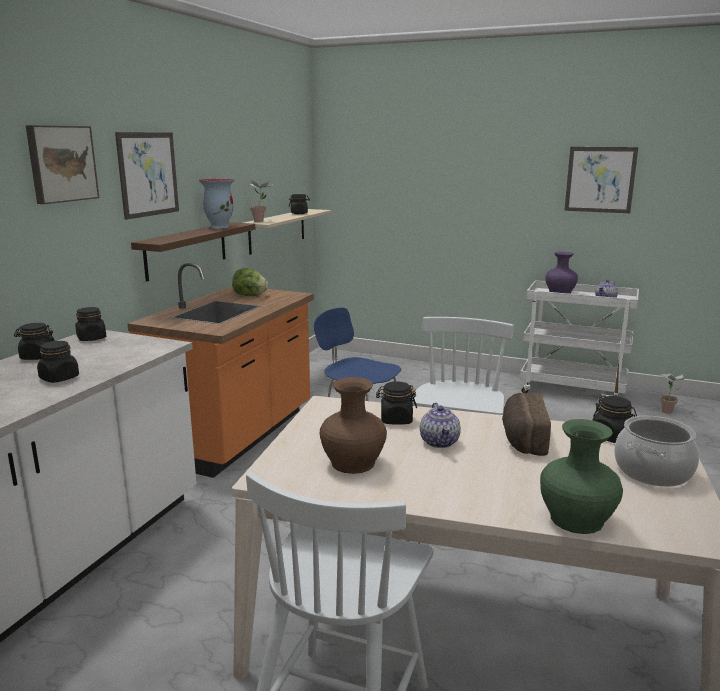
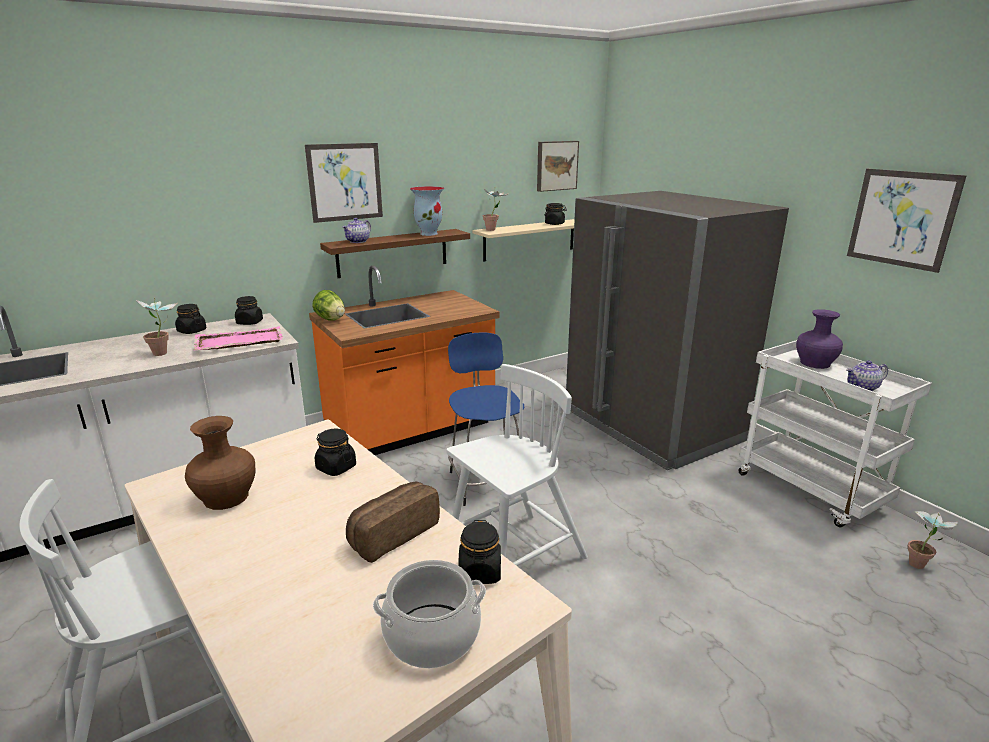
camera: 35 degrees right, 5 degrees up
(59, 378) = (165, 353): black jar -> potted plant
(61, 163) = (240, 173): picture -> picture (556, 165)
(123, 353) = (238, 341): none -> pink tray
(250, 296) = (442, 304): lettuce -> lettuce (330, 319)
(428, 380) = (651, 426): none -> grey fridge
(440, 442) = (321, 506): teapot -> teapot (358, 241)
(575, 519) = (254, 647): green vase -> none

